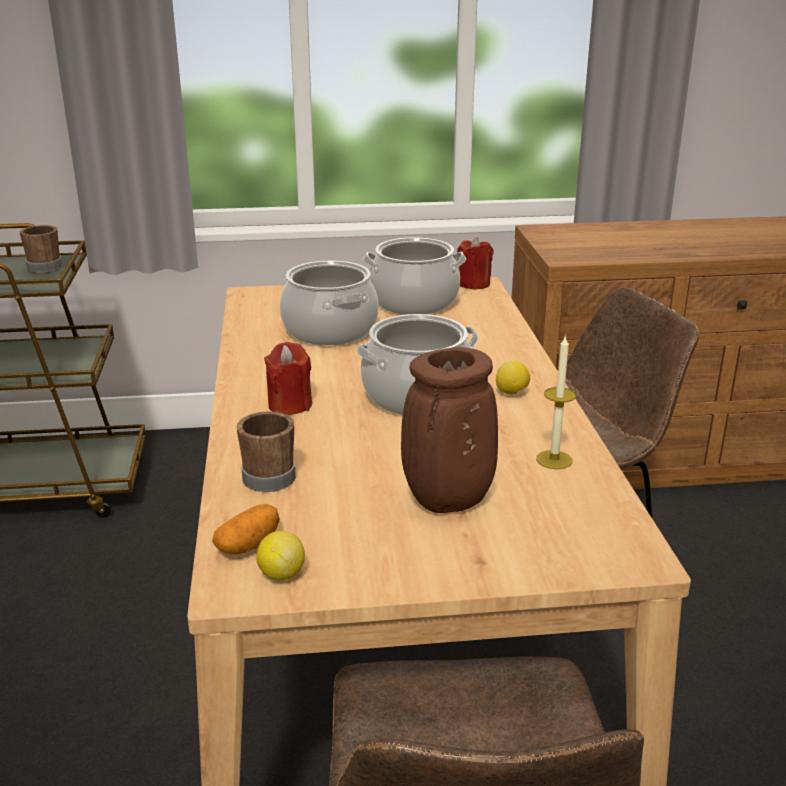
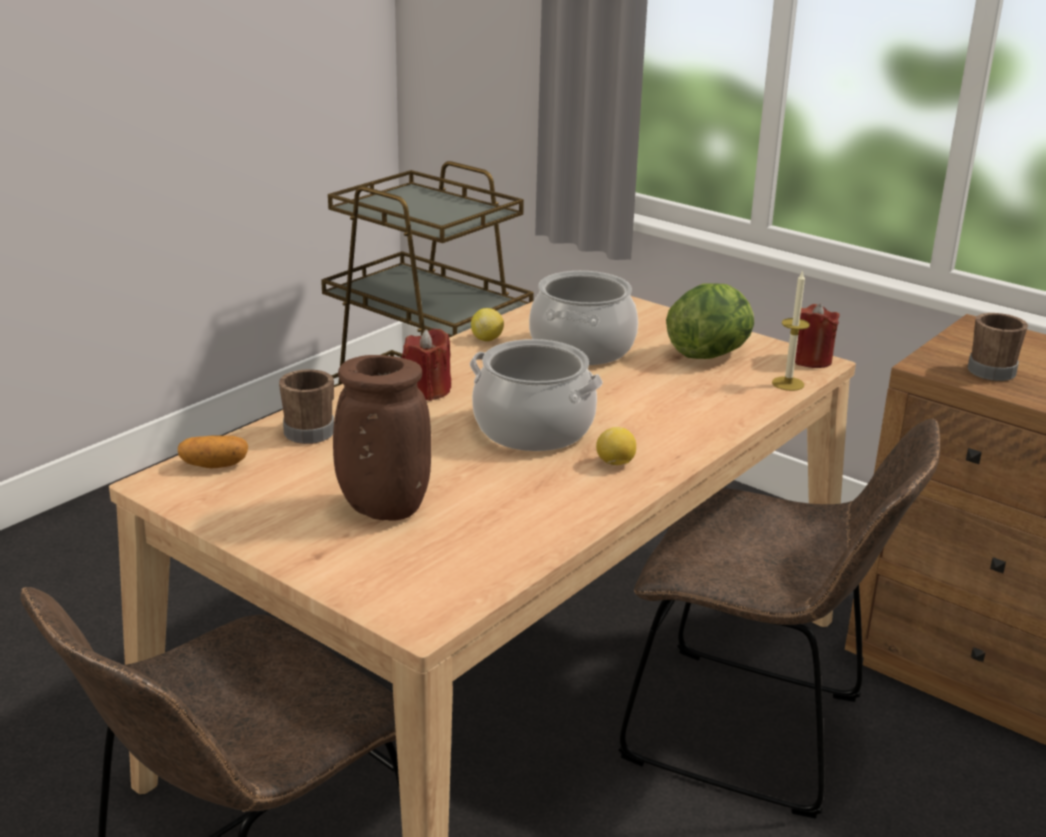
camera: 45 degrees right, 0 degrees up
(45, 266) = (471, 214): brown mug -> brown mug (993, 370)
(281, 574) = (196, 491): lemon -> lemon (487, 339)
(413, 302) = (710, 354): cooking pot -> lettuce
(554, 460) = (526, 526): candle -> candle (788, 383)

